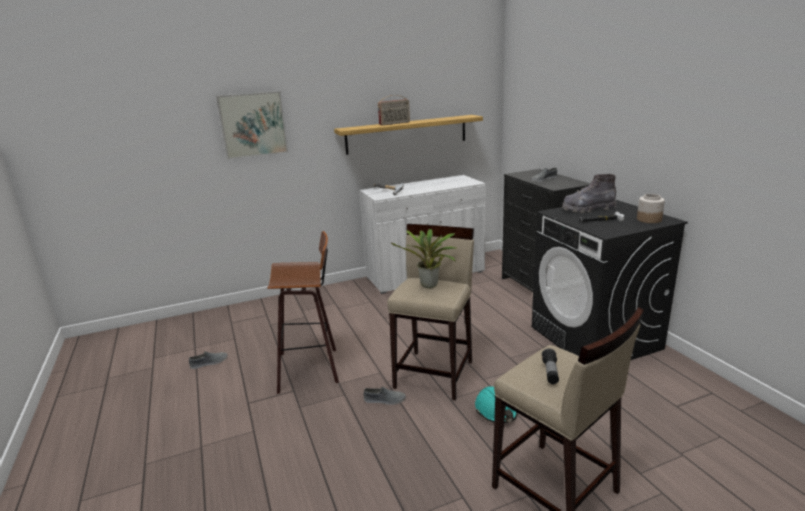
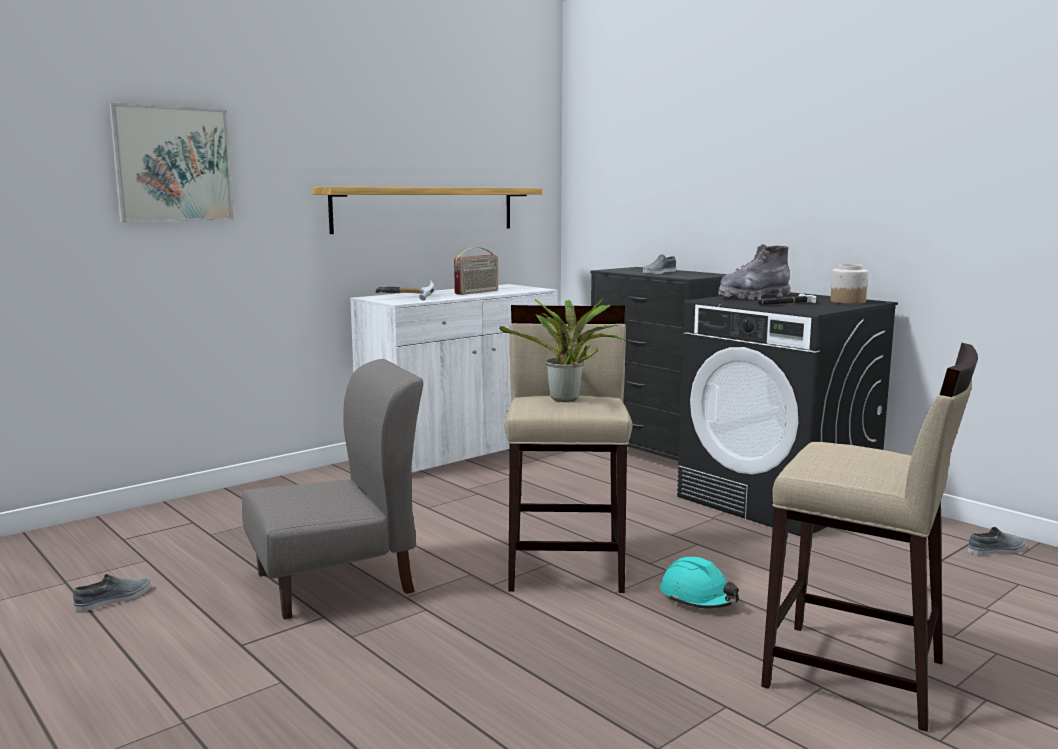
camera: 20 degrees left, 10 degrees down
(311, 368) = (336, 583): stool -> grey chair
(384, 400) = (505, 607): grey shoe -> grey shoe (997, 550)
(395, 123) = (412, 186): radio -> radio (477, 292)
(550, 372) = (850, 460): flashlight -> none

